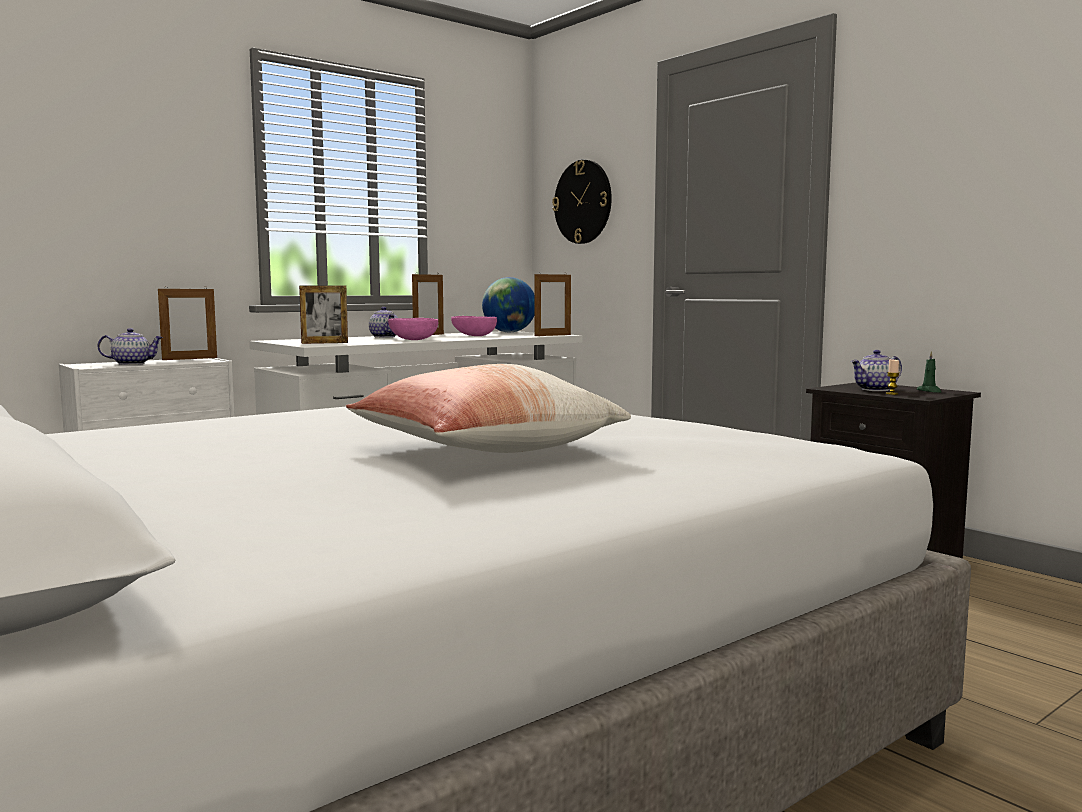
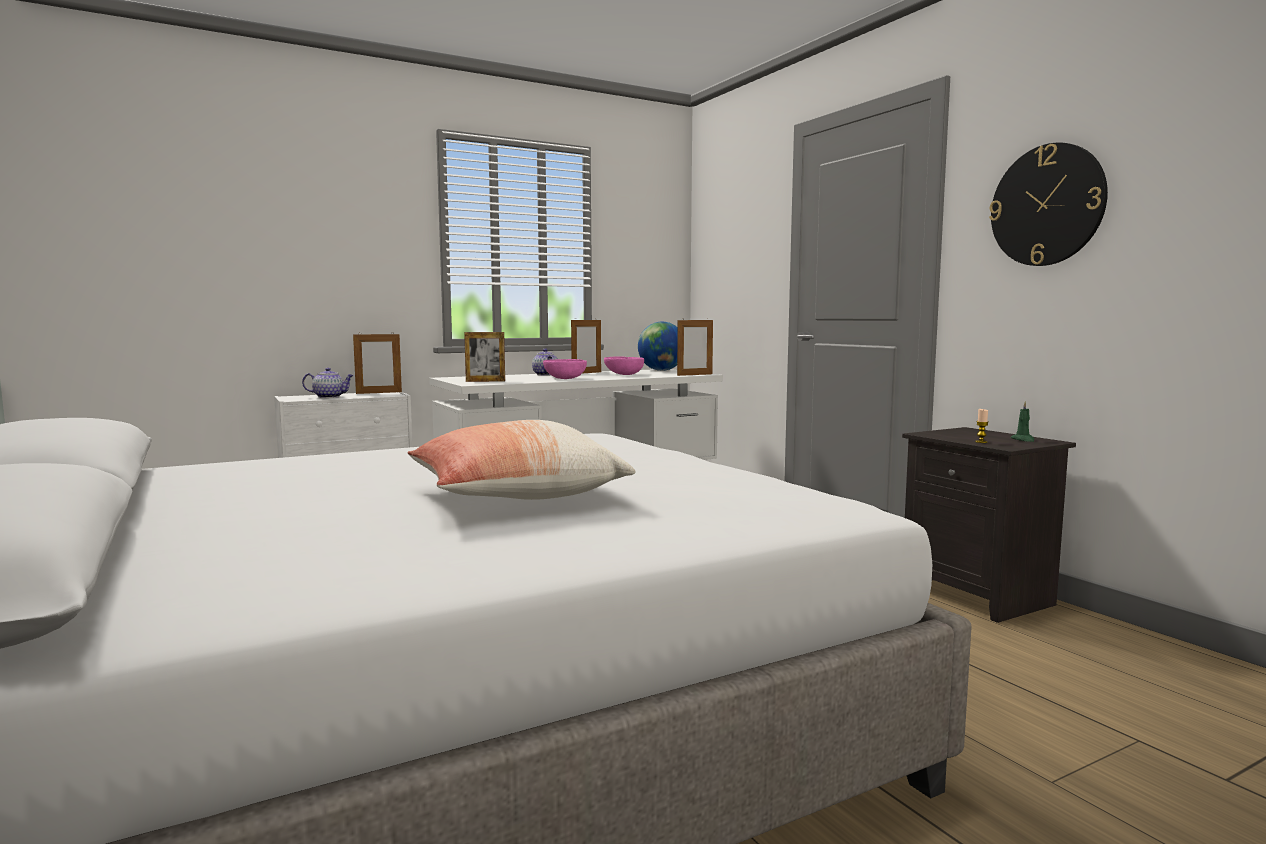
camera: 10 degrees right, 0 degrees up
(583, 202) = (731, 253): wall clock -> wall clock (1047, 205)
(875, 390) = (969, 437): teapot -> none

